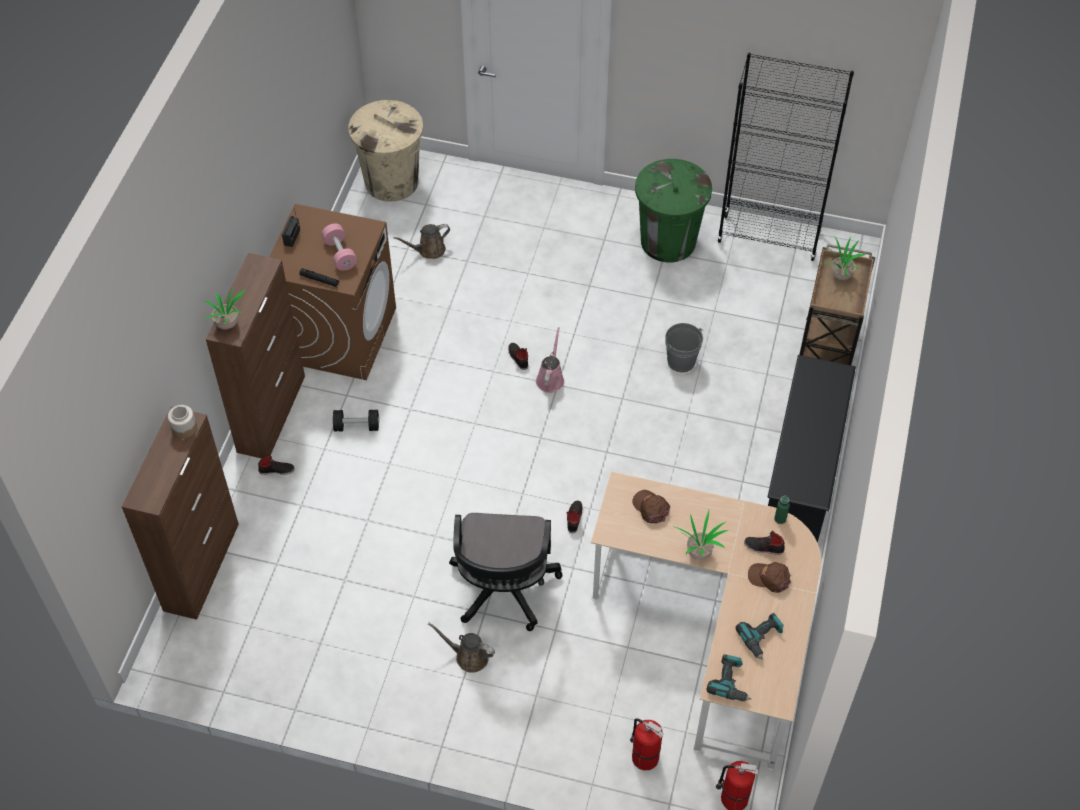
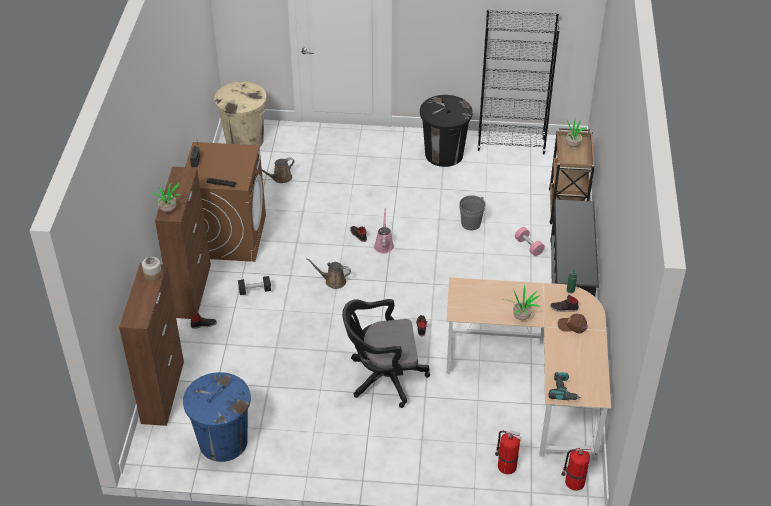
camera: 10 degrees left, 10 degrees down
(266, 656) = (223, 442): none -> blue trash can
(340, 254) = (232, 167): pink dumbbell -> pink dumbbell (529, 246)
(468, 656) = (368, 421): brown watering can -> brown watering can (333, 281)
(503, 591) = (383, 378): black office chair -> black office chair turned 90 degrees clockwise
(650, 508) = (481, 295): brown cap -> none
(668, 242) = (444, 154): green trash can -> black trash can
(762, 638) = (577, 361): power drill -> none

